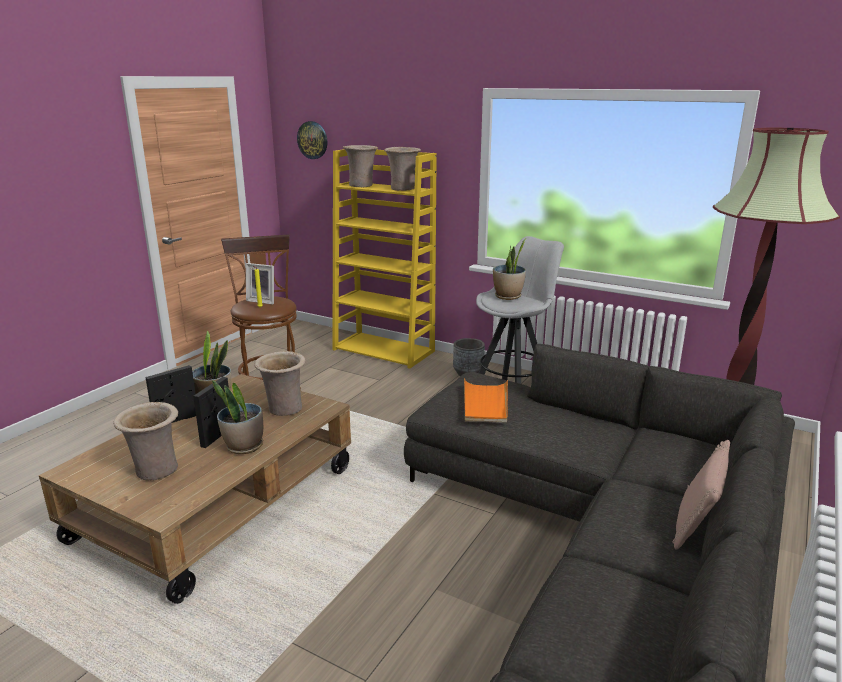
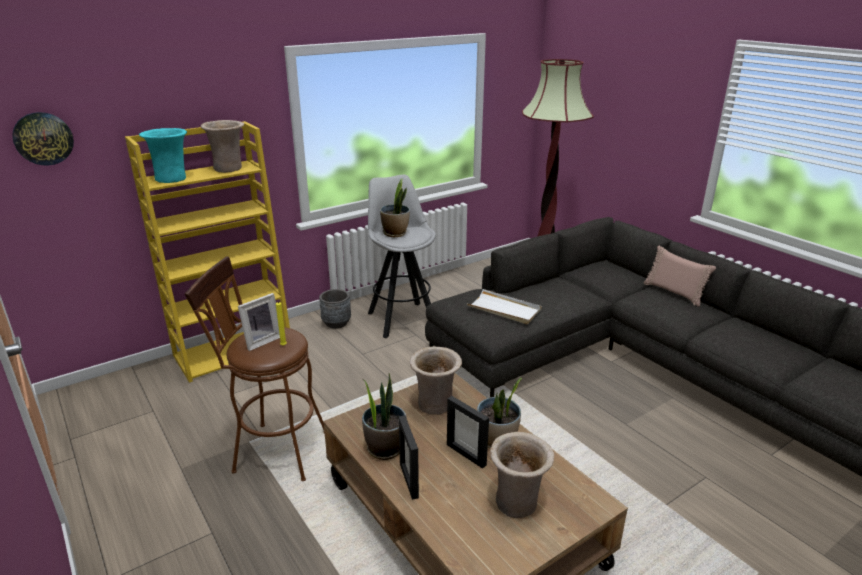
camera: 65 degrees left, 5 degrees up
(362, 185) = (171, 179): beige vase -> turquoise vase
(485, 403) = (504, 309): orange tray -> white tray

